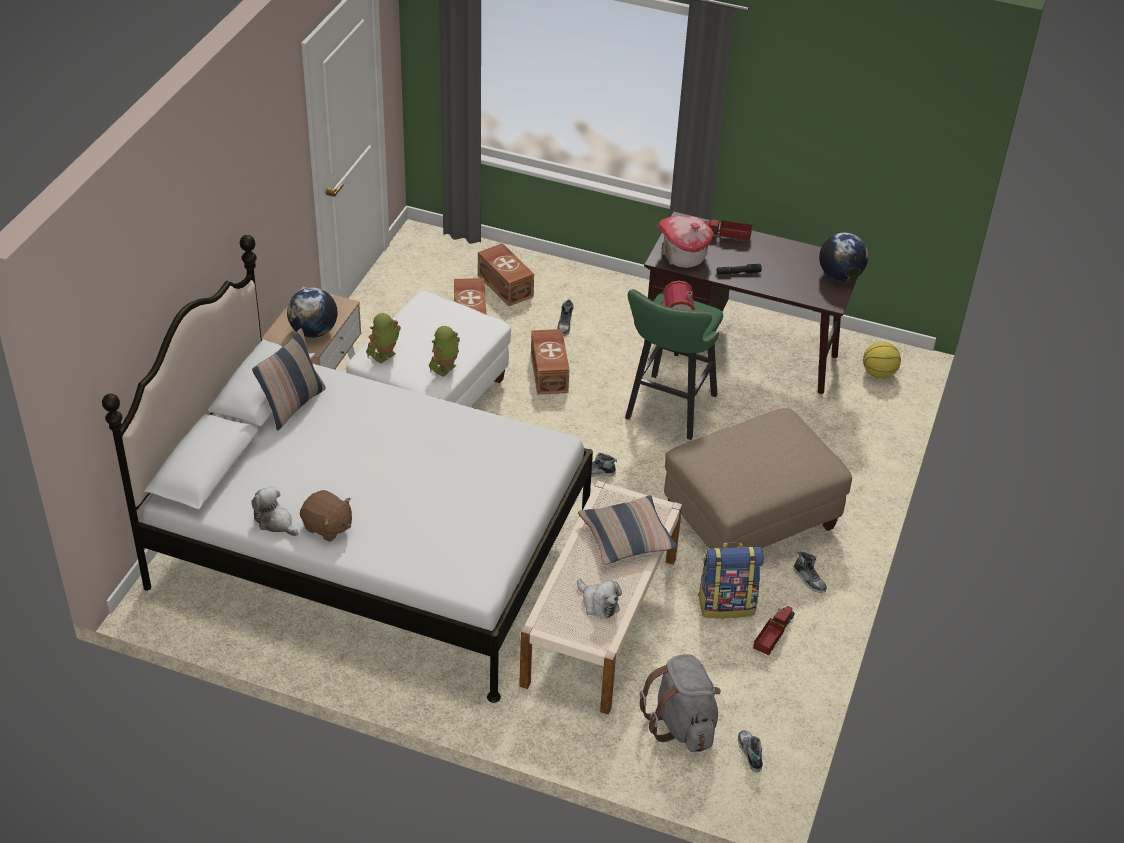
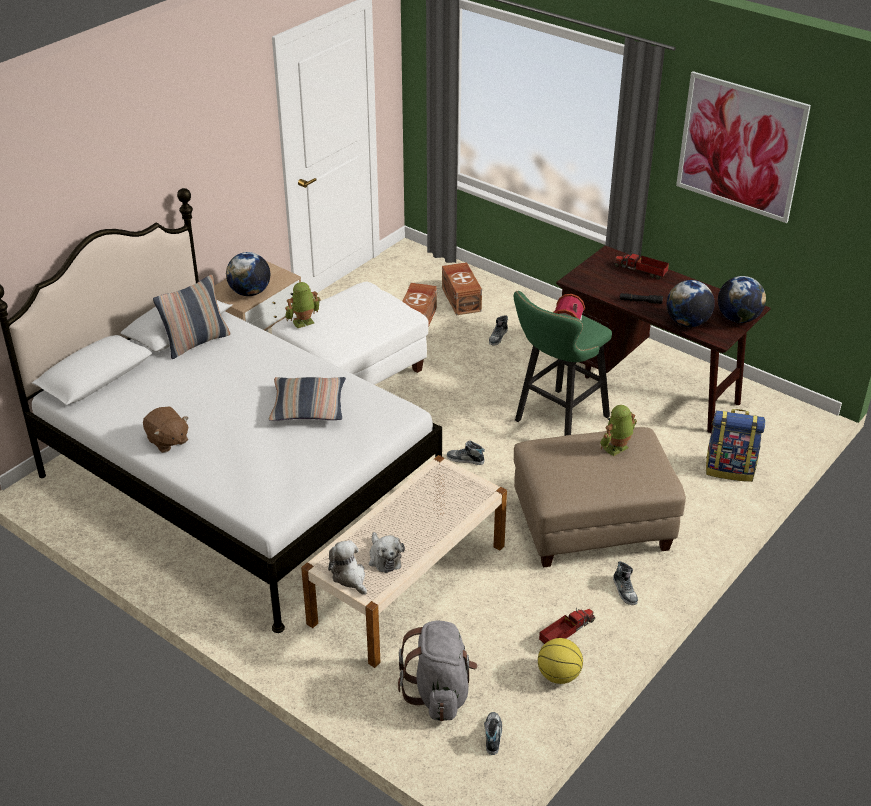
camera: 20 degrees right, 5 degrees down
(275, 522) = (127, 429): plush toy -> plush toy (349, 577)
(445, 369) = (350, 342): toy robot -> toy robot (617, 449)
(550, 372) = (466, 372): brown storage box -> none
(626, 537) = (440, 507): pillow -> pillow (308, 407)
(683, 256) = (596, 280): toy house -> none
(726, 604) = (534, 595): backpack -> backpack (730, 469)
(794, 289) = (687, 323): none -> globe
(820, 99) = (740, 147): none -> picture
(878, 373) = (774, 425): basketball -> basketball (558, 675)

